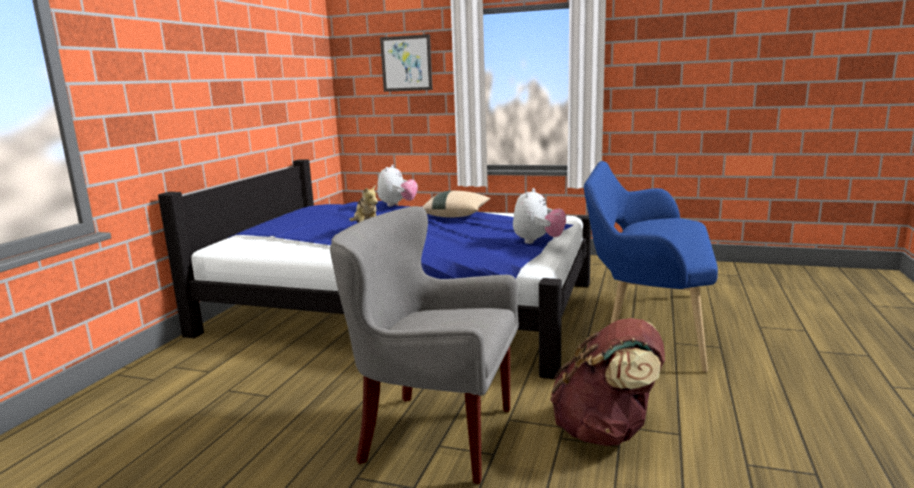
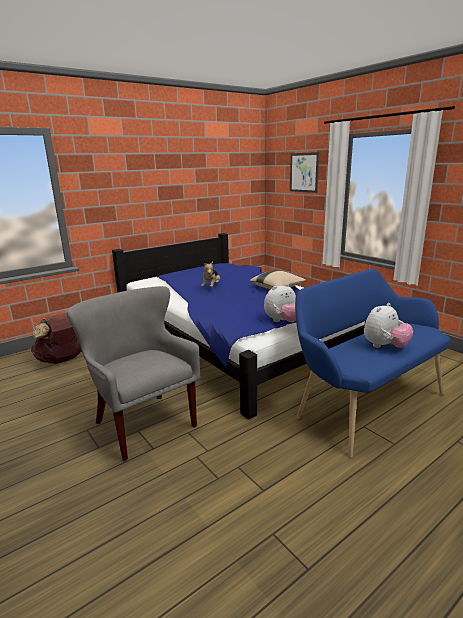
camera: 35 degrees right, 5 degrees up
(397, 205) = (260, 272): plush toy -> plush toy (385, 346)
(606, 431) = (225, 465): brown backpack -> brown backpack (63, 360)

